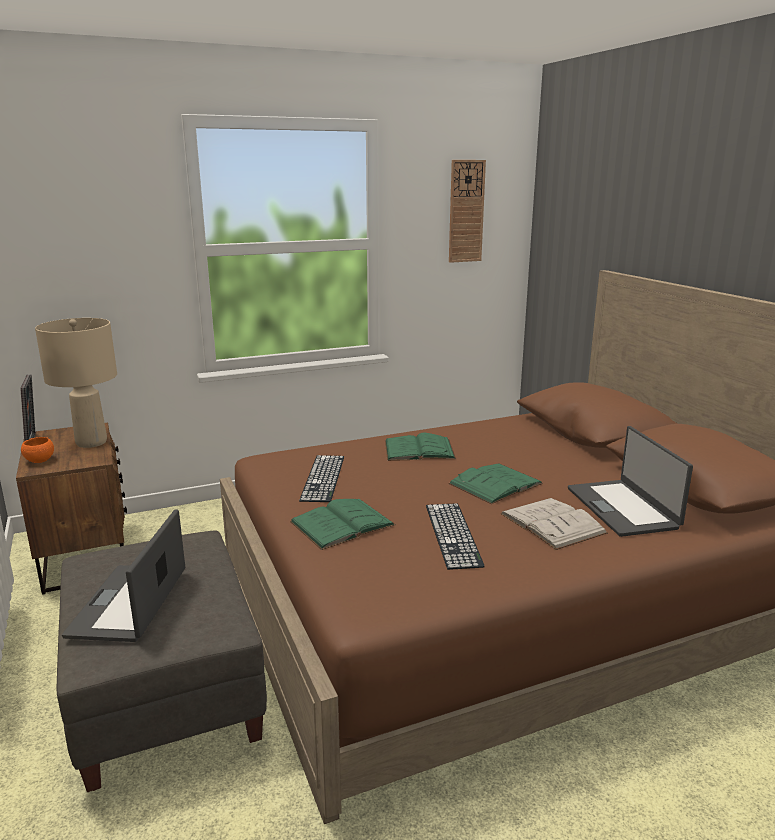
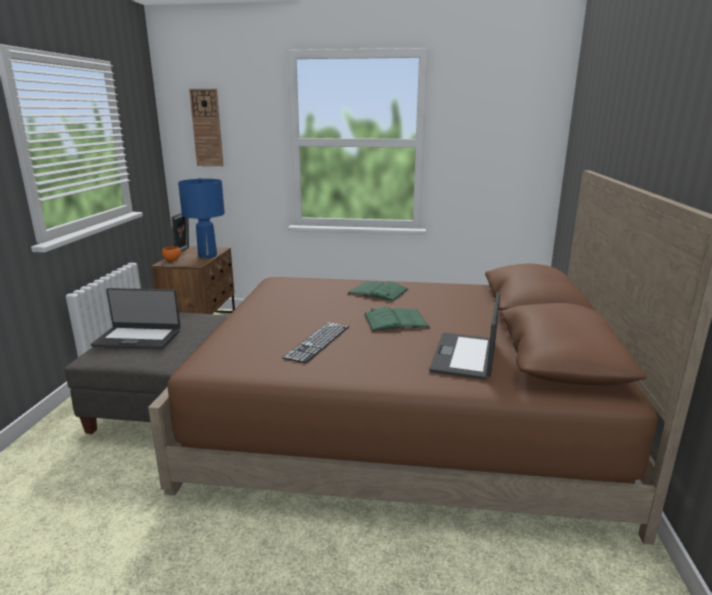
camera: 30 degrees right, 0 degrees up
(91, 442) = (207, 256): beige table lamp -> blue table lamp
(131, 603) = (138, 338): laptop -> laptop turned 120 degrees counterclockwise
(323, 478) = (293, 295): keyboard -> none
(342, 523) = (264, 320): green book -> none
(466, 211) = (503, 120): wall clock -> wall clock (207, 128)
(552, 523) = (394, 352): white book -> none

